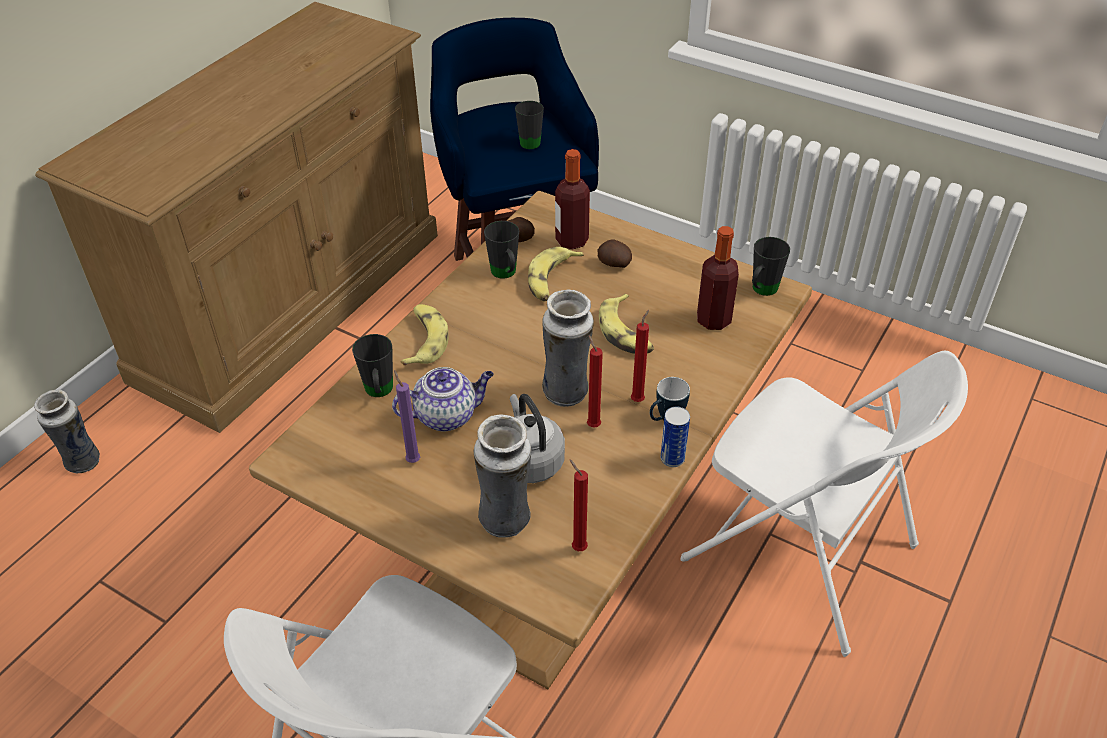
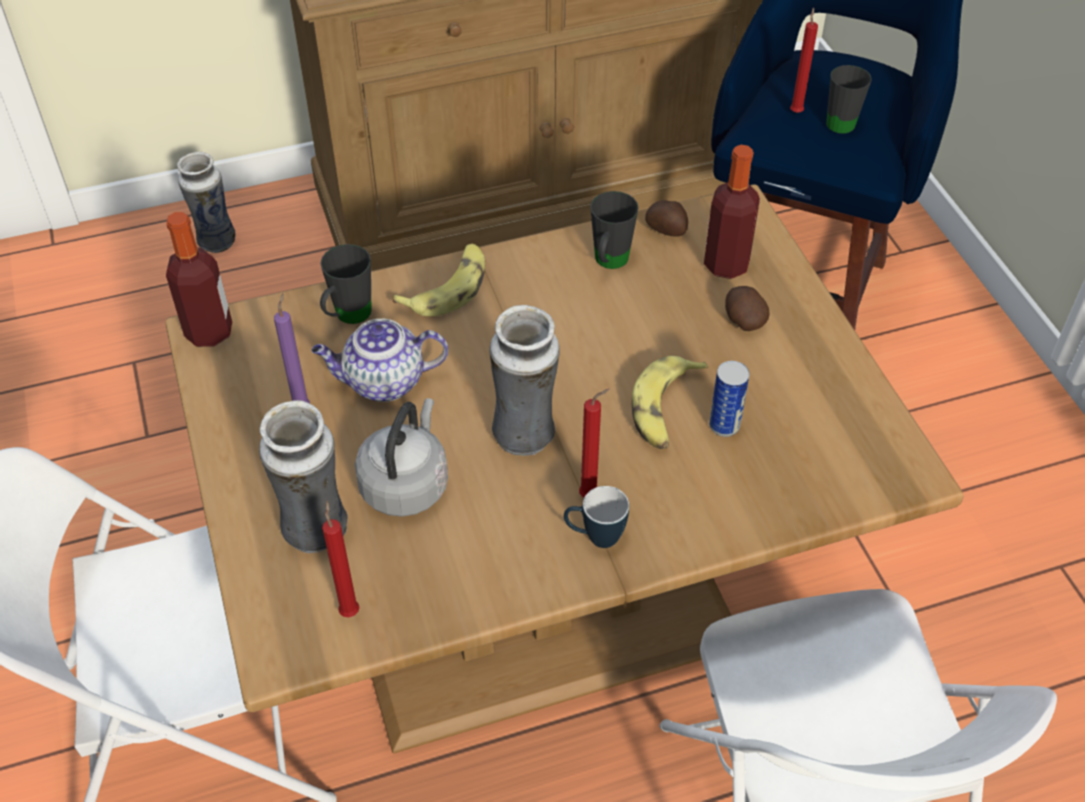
camera: 40 degrees right, 5 degrees up
(447, 415) = (383, 382): teapot -> teapot turned 150 degrees clockwise
(552, 280) = (651, 299): banana -> none
(592, 424) = (511, 489): red candle -> red candle (796, 111)
(672, 458) = (551, 586): can -> can (724, 425)
(713, 320) = (785, 458): bottle -> bottle (209, 332)
(761, 291) = (887, 460): black mug -> none

